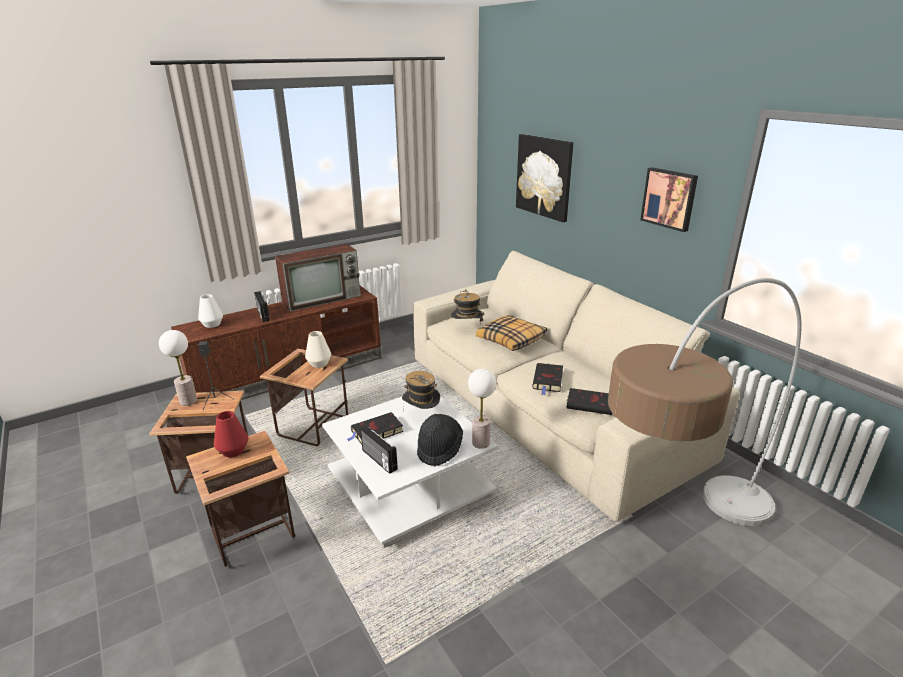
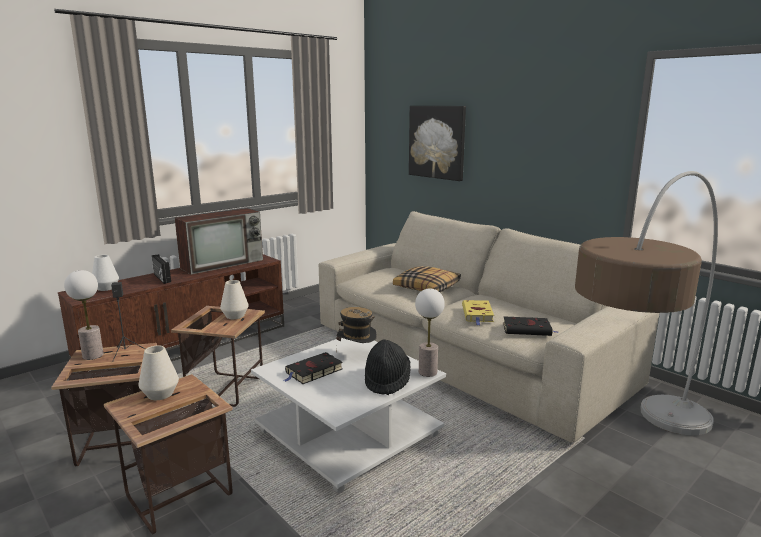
camera: 10 degrees left, 10 degrees down
(233, 451) = (160, 394): red vase -> white vase
(378, 460) = (325, 395): radio -> none
(467, 329) = (380, 281): hat -> none
(548, 381) = (477, 314): black book -> yellow book
(669, 198) = (566, 143): picture -> none

